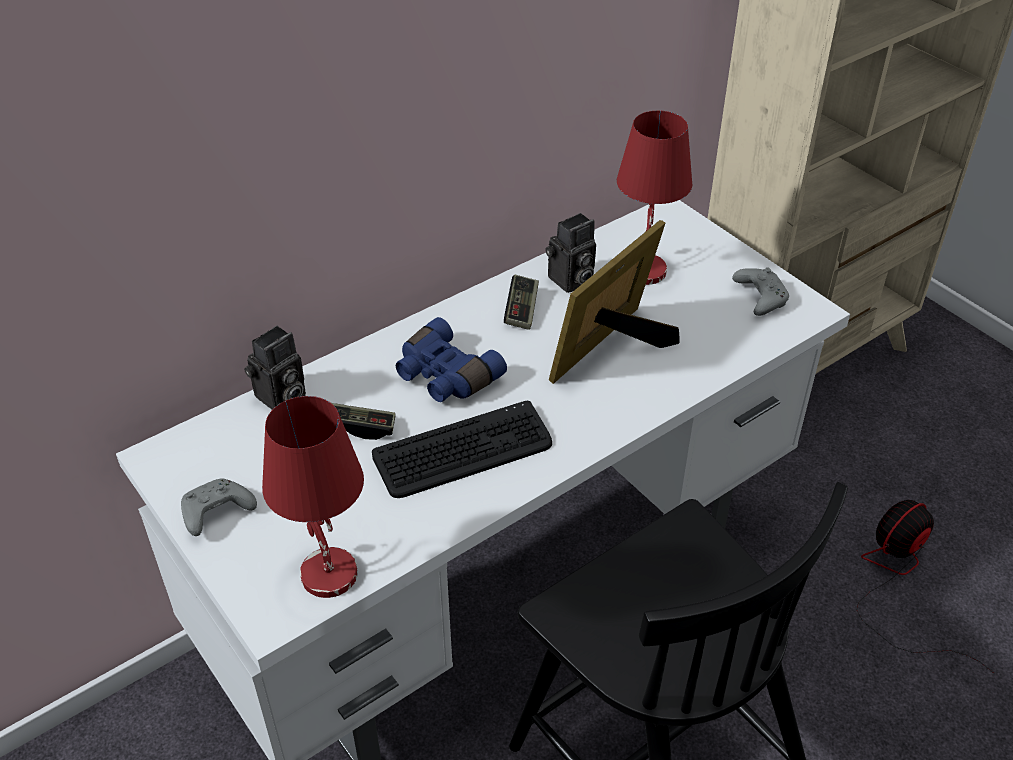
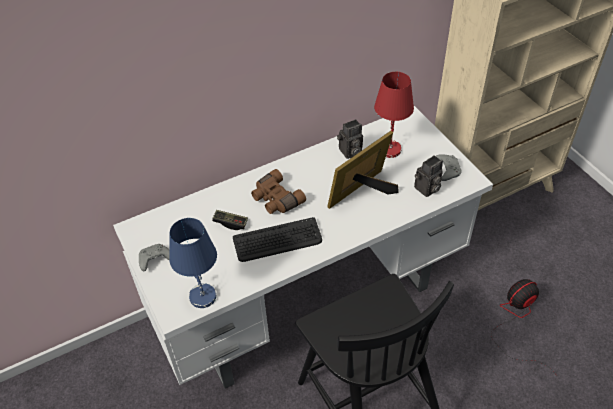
camera: 10 degrees right, 5 degrees up
(280, 398) = (194, 204): camera -> camera (427, 189)
(327, 573) = (202, 296): red table lamp -> blue table lamp
(444, 376) = (275, 199): blue binoculars -> brown binoculars
(521, 310) = (321, 166): game controller -> none

